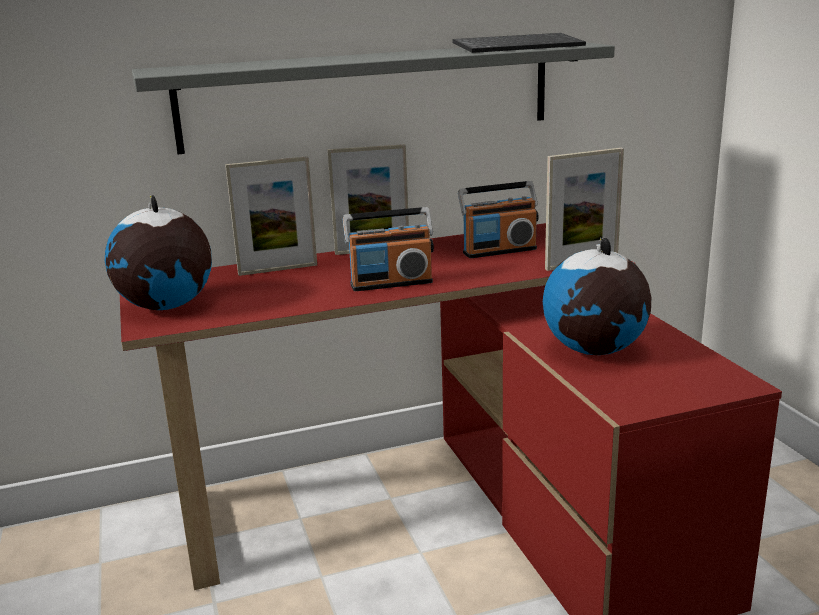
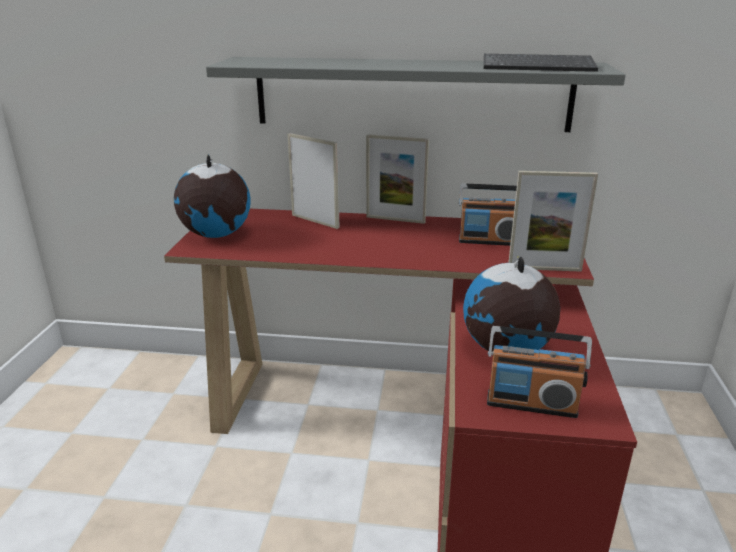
camera: 25 degrees right, 5 degrees up
(278, 269) = (315, 221): picture frame -> picture frame turned 150 degrees counterclockwise
(391, 283) = (377, 251): radio -> radio (531, 404)

